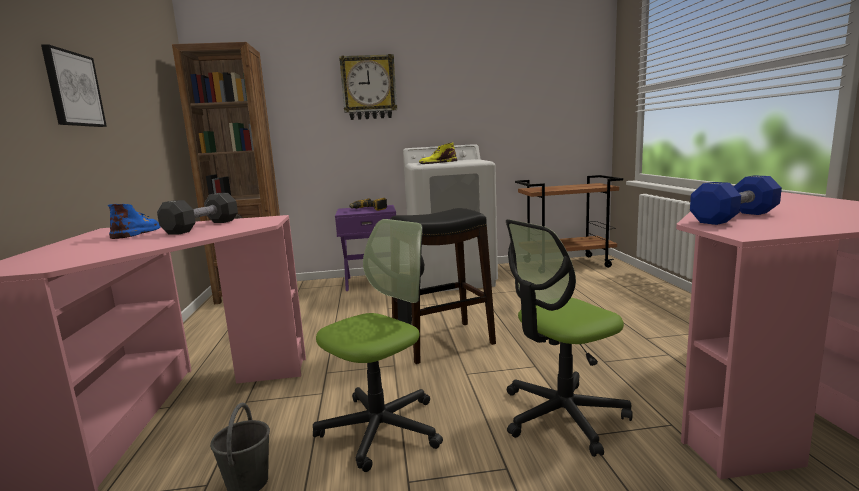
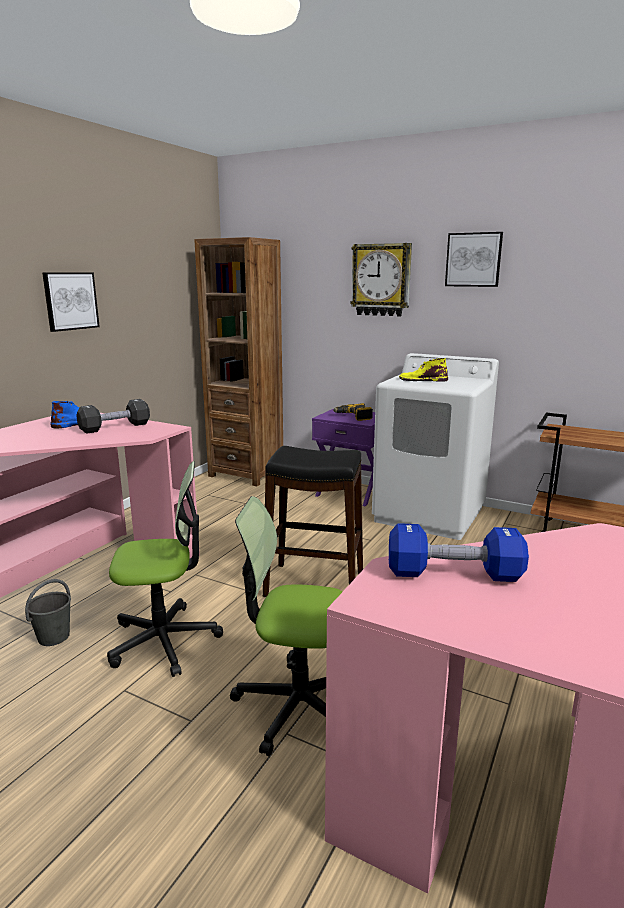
camera: 35 degrees right, 5 degrees up
(446, 67) = (473, 259): none -> picture

